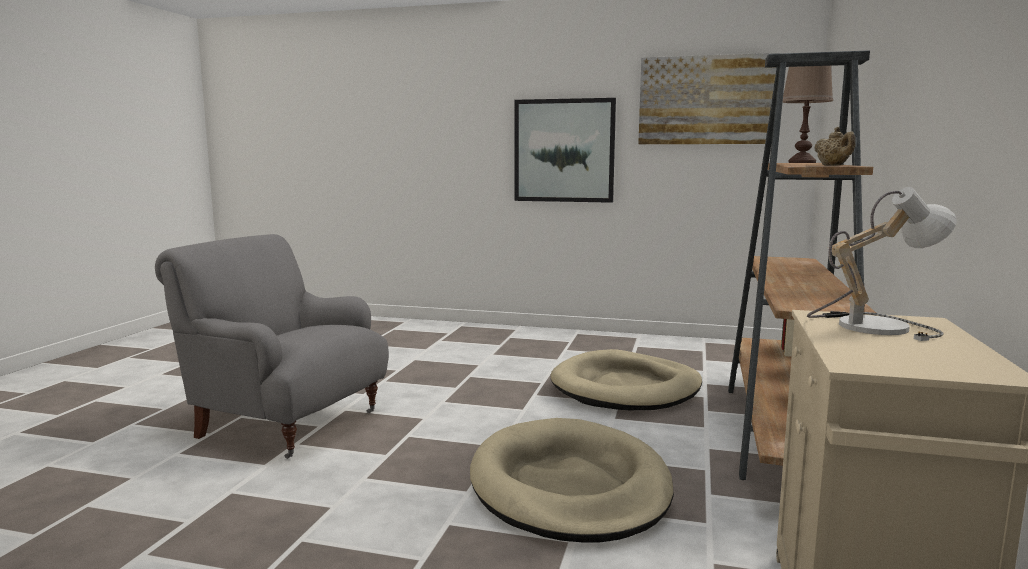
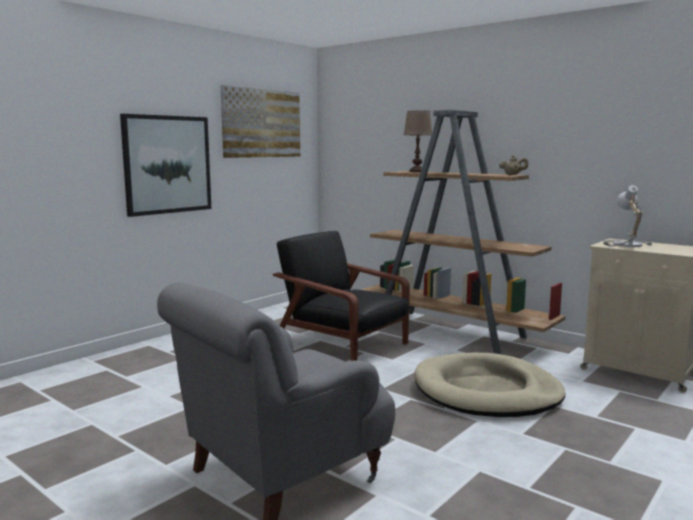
camera: 65 degrees left, 0 degrees up
(626, 388) = (342, 344): beige dog bed -> black armchair

